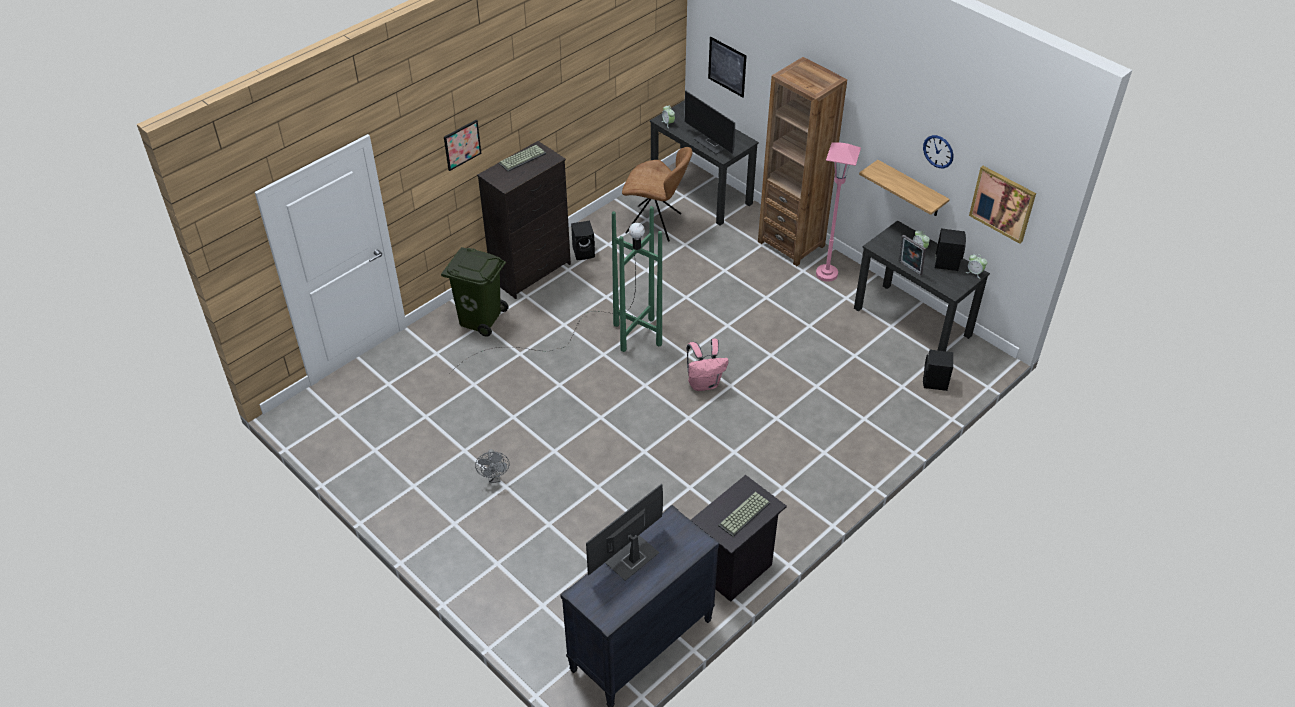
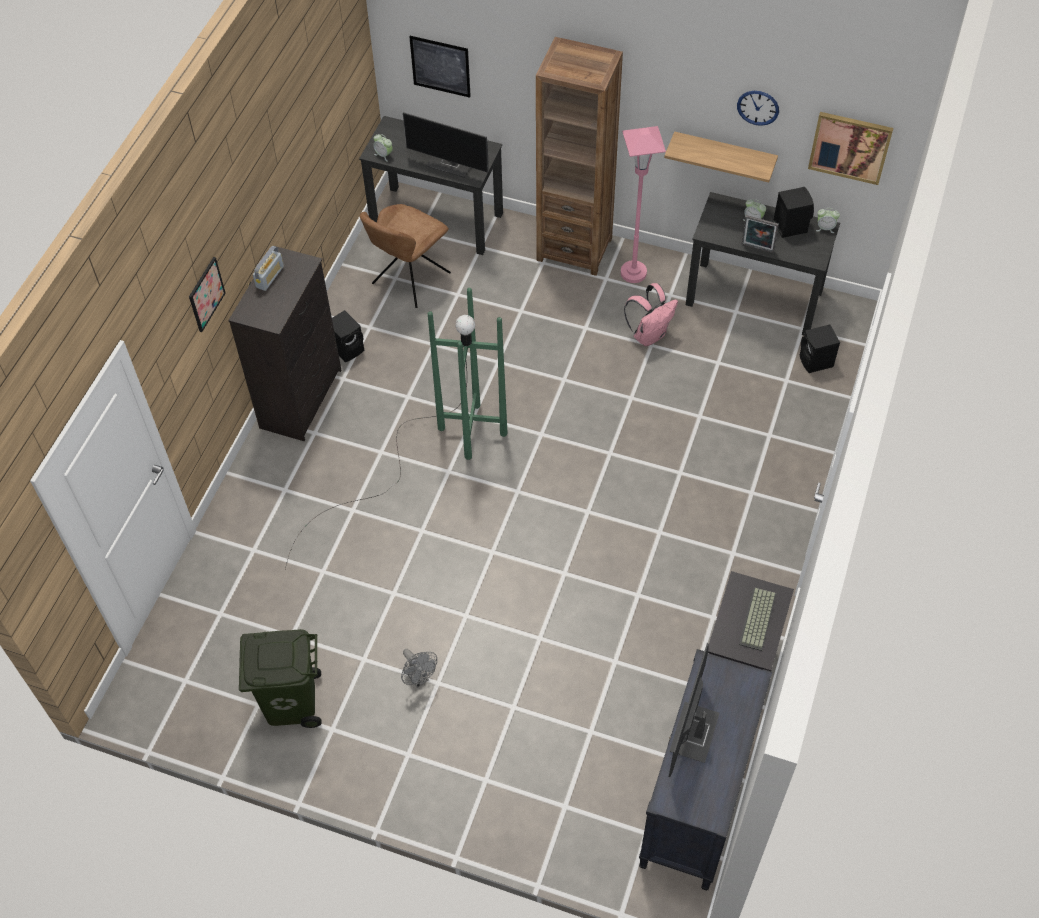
camera: 25 degrees left, 10 degrees up
(480, 318) = (278, 483): green trash can -> green trash can (291, 702)
(522, 158) = (270, 277): keyboard -> radio
(656, 224) = (409, 280): brown chair -> brown chair turned 135 degrees clockwise
(704, 383) = (580, 462): pink backpack -> pink backpack (649, 335)

